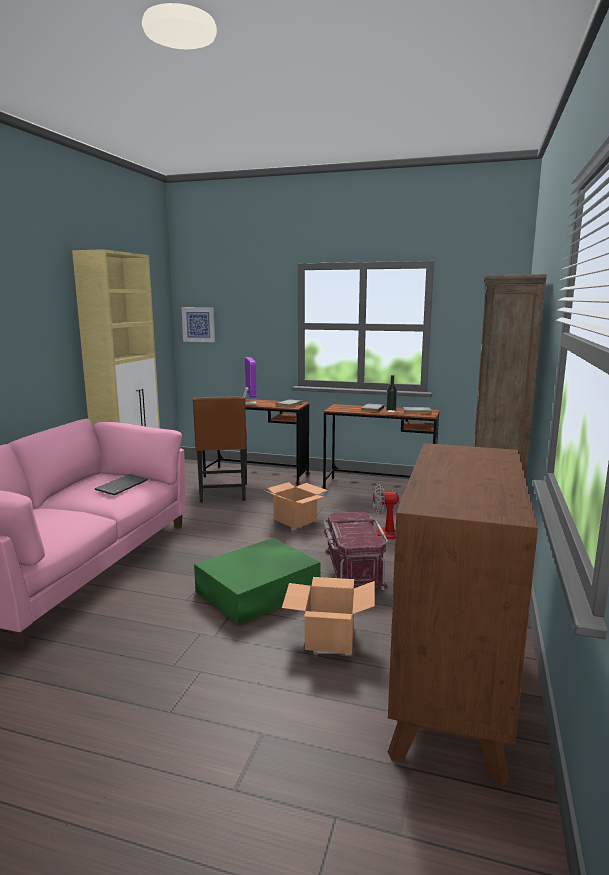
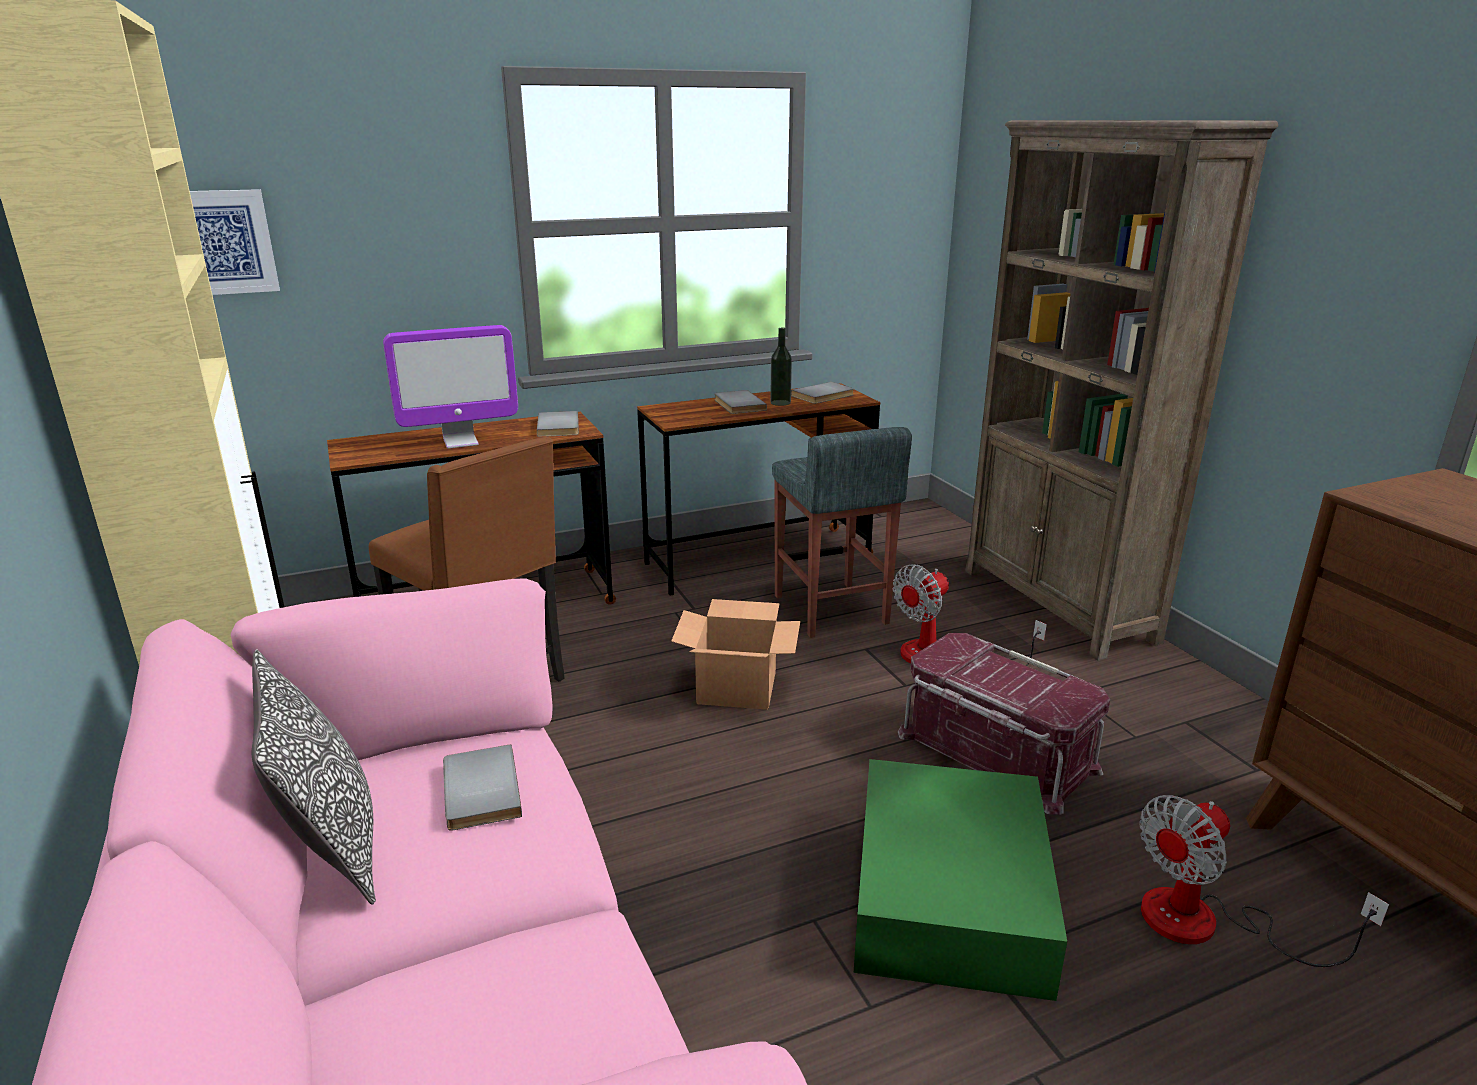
camera: 40 degrees left, 10 degrees up
(78, 484) = (331, 846): none -> pillow
(121, 485) = (477, 791): keyboard -> grey book
(249, 403) = (460, 442): monitor -> monitor turned 120 degrees clockwise
(330, 637) = (1207, 924): cardboard box -> fan
(377, 510) = (830, 610): none -> grey stool

